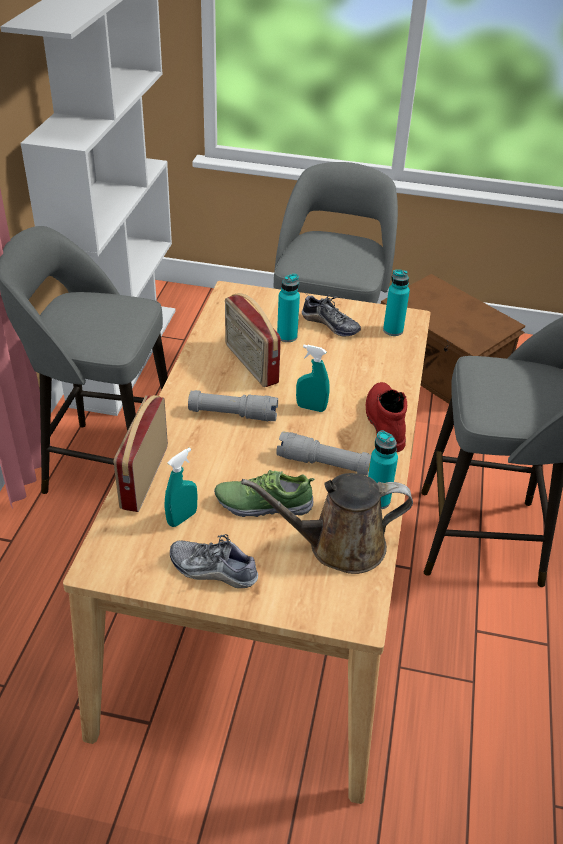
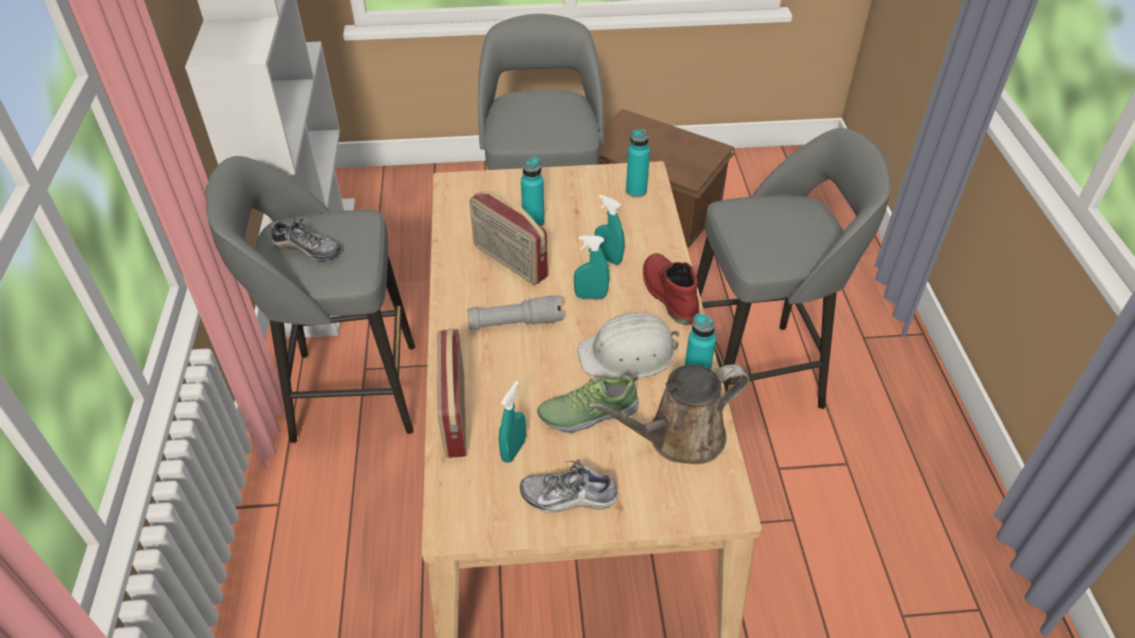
camera: 15 degrees left, 5 degrees up
(323, 464) = (628, 354): grey flashlight -> white hard hat
(330, 325) = (571, 198): shoe -> shoe (307, 249)
(341, 380) = (608, 259): none -> turquoise spray bottle

